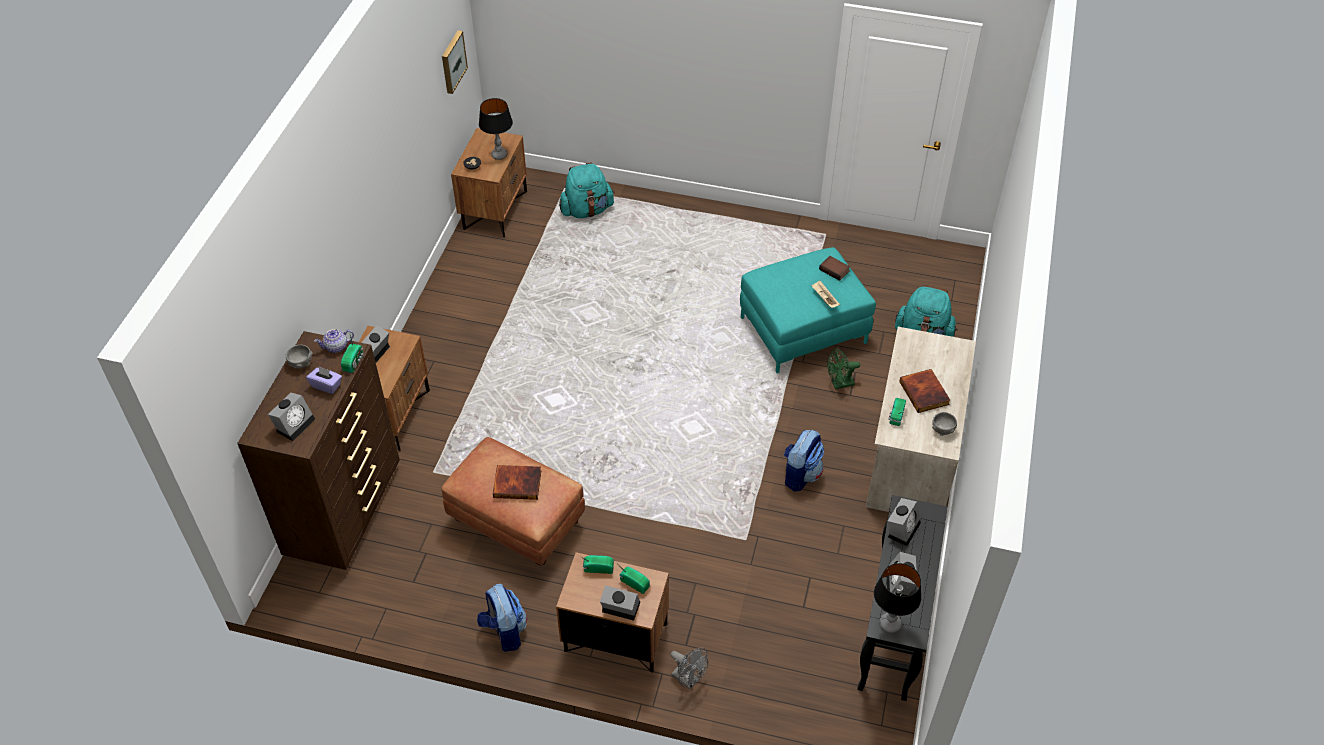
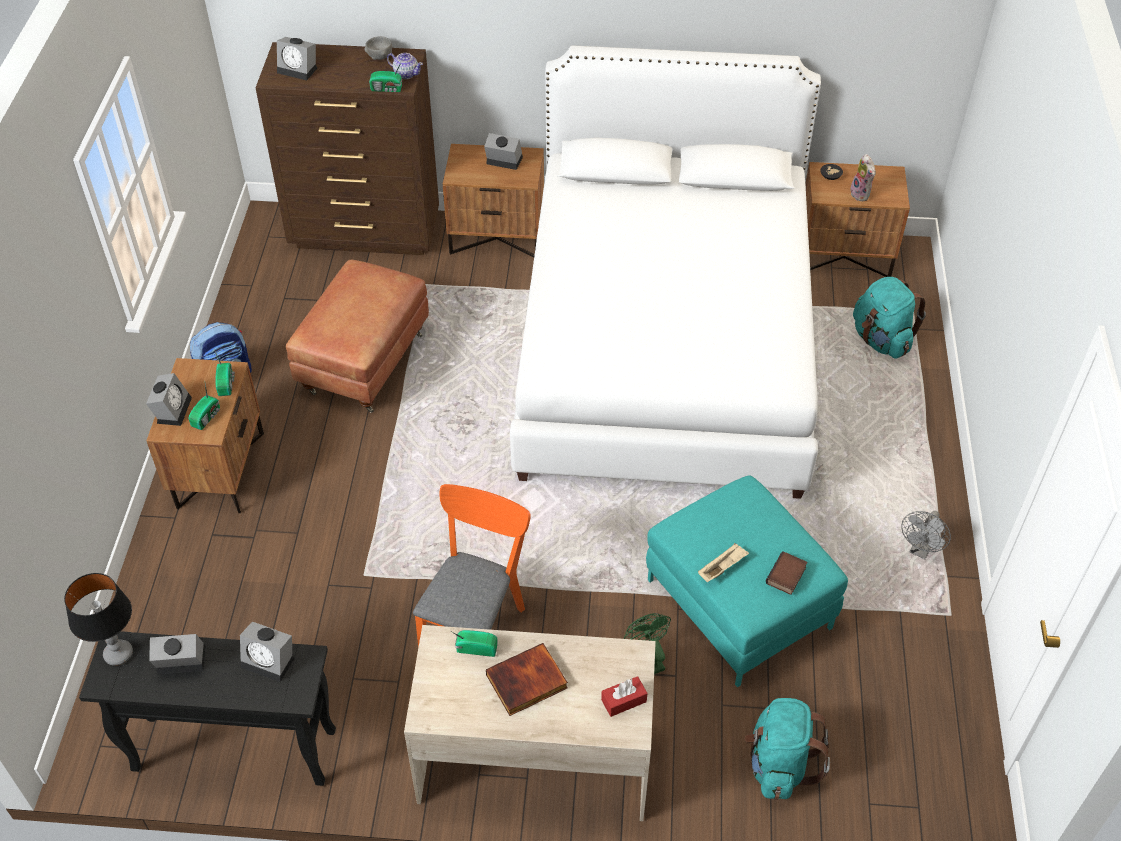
camera: 80 degrees right, 0 degrees up
(326, 385) = (352, 78): purple tissue box -> none
(336, 347) = (406, 74): teapot -> teapot turned 150 degrees clockwise
(452, 61) = (895, 54): picture -> none
(499, 155) = (861, 194): table lamp -> plush toy
(518, 483) = (353, 310): book -> none
(559, 327) = (664, 348): none -> white bed
(688, 679) = (167, 543): grey fan -> grey fan (920, 550)
(800, 474) = (476, 624): backpack -> orange chair
(941, 347) = (623, 700): none -> red tissue box
(943, 429) = (458, 709): grey bowl -> none

